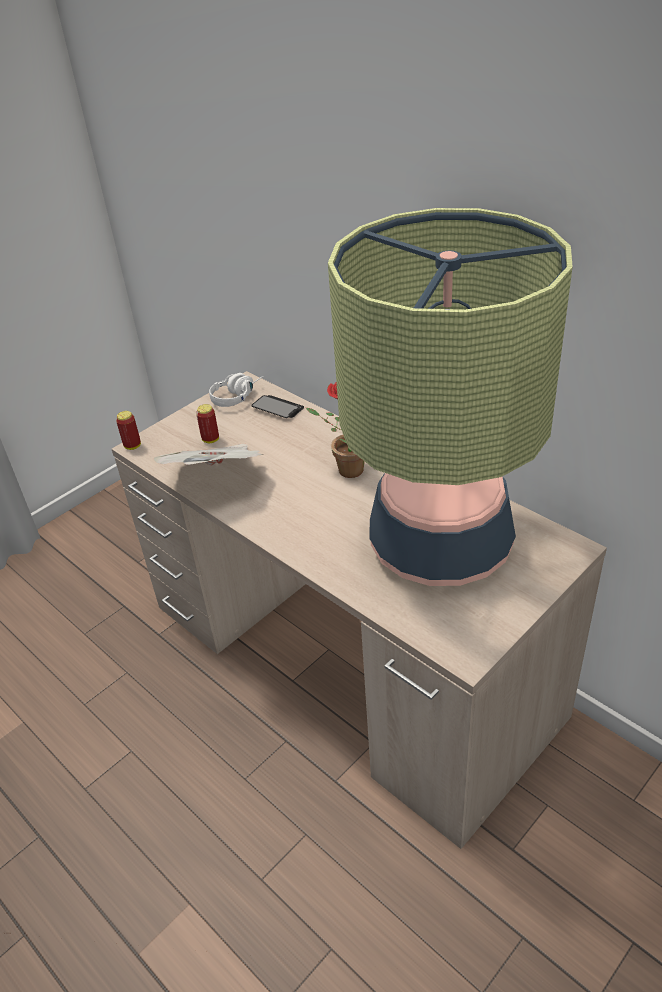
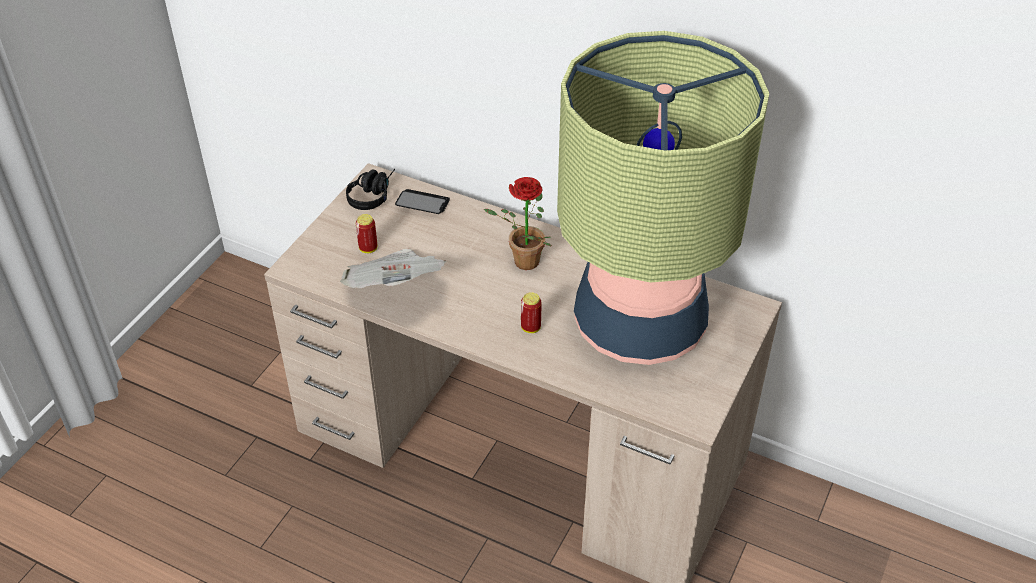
camera: 20 degrees left, 5 degrees up
(132, 446) = (287, 268): can -> can (530, 328)
(237, 396) = (373, 194): white headphones -> black headphones

